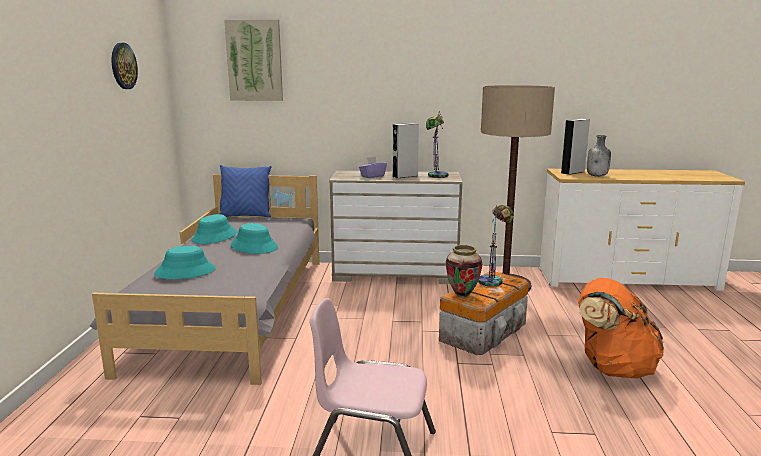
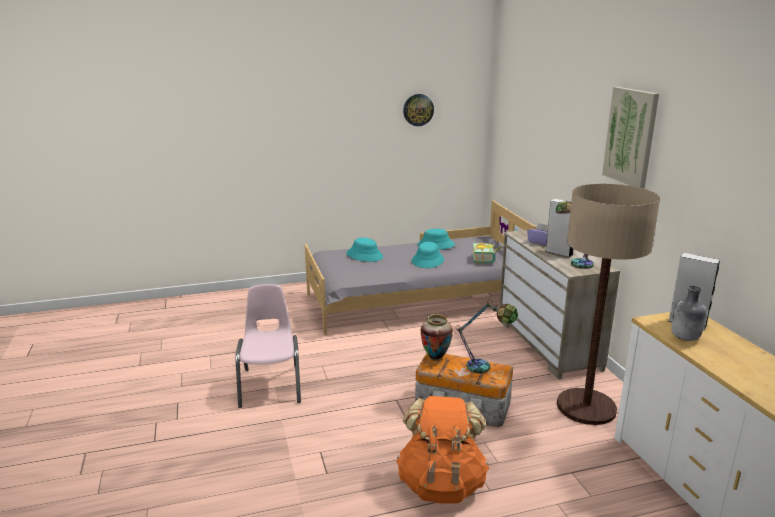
camera: 70 degrees right, 5 degrees up
(245, 216) = (497, 241): blue pillow -> none
(254, 60) = (523, 113): picture -> picture (631, 136)
(288, 226) = (486, 259): none -> book

